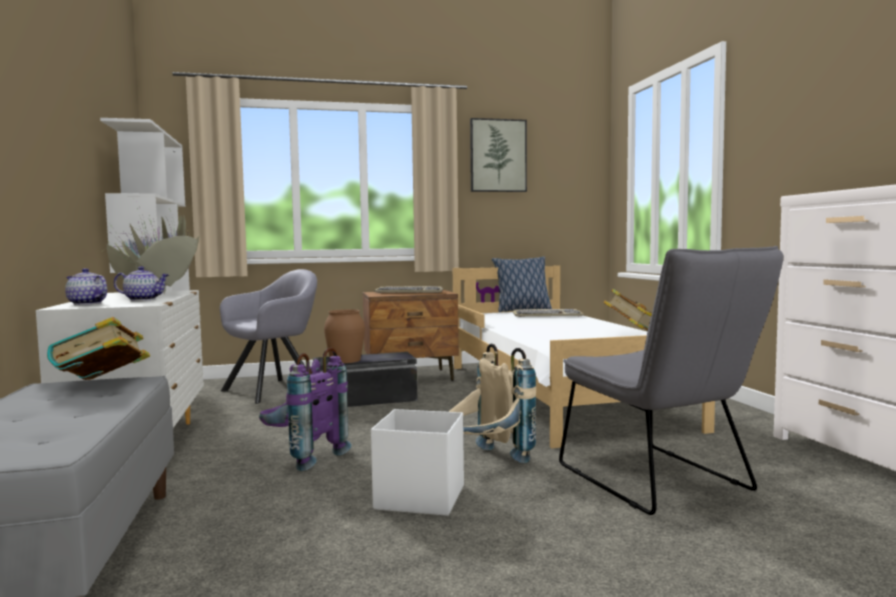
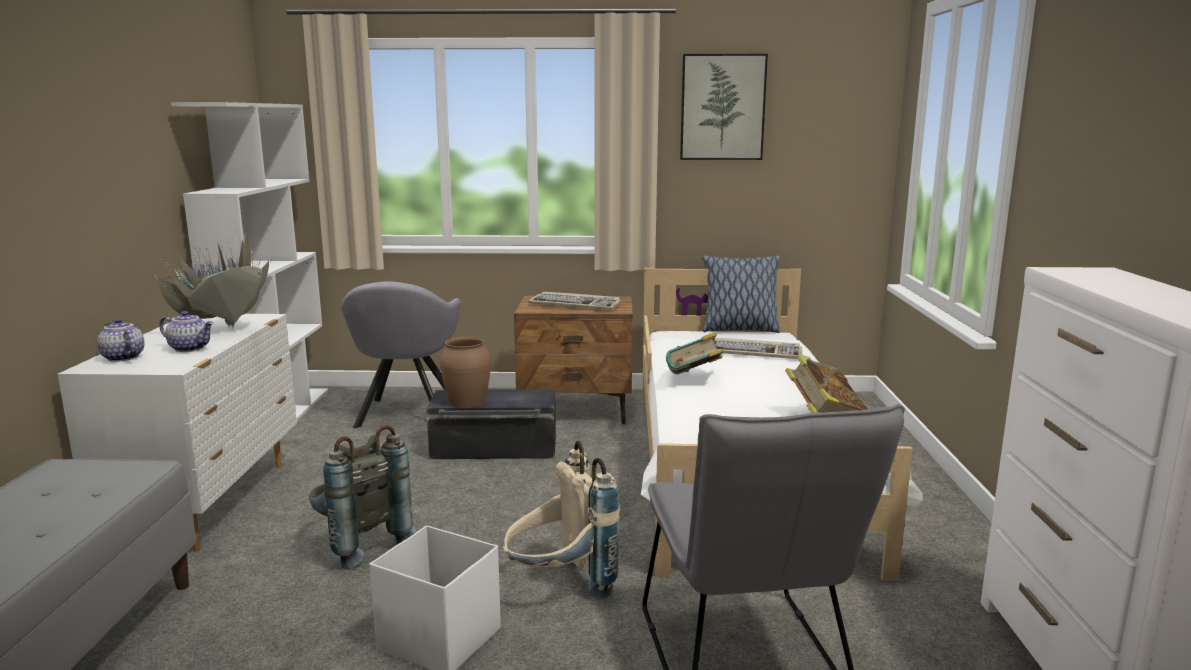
camera: 15 degrees right, 10 degrees up
(103, 384) = (107, 471): book -> book (694, 380)
(275, 389) = (406, 415): grey armchair -> grey armchair turned 120 degrees clockwise
(302, 457) = (359, 543): purple backpack -> grey backpack

